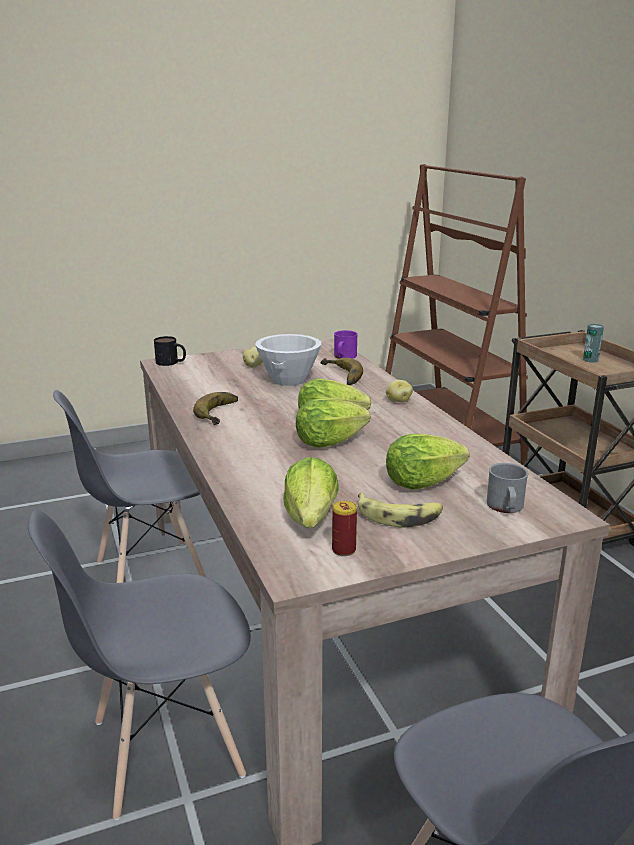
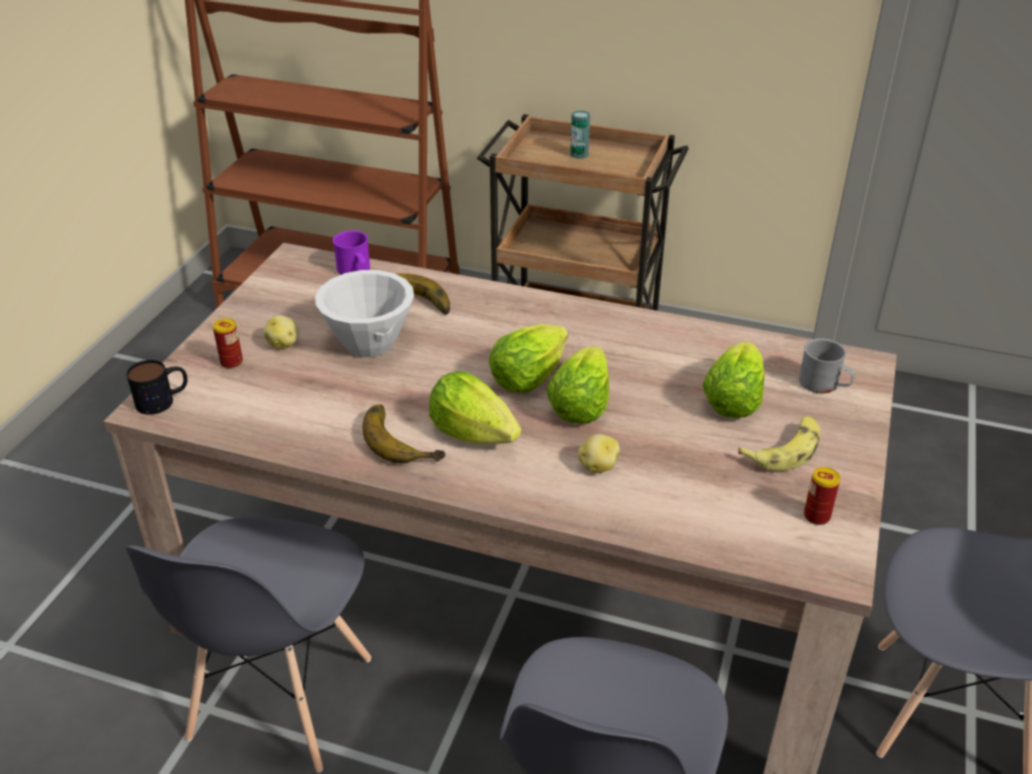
camera: 50 degrees left, 15 degrees up
(221, 363) = (231, 362): none -> can
(311, 518) = (737, 504): lettuce -> lettuce (472, 433)
(398, 401) = (532, 309): potato -> potato (597, 466)

